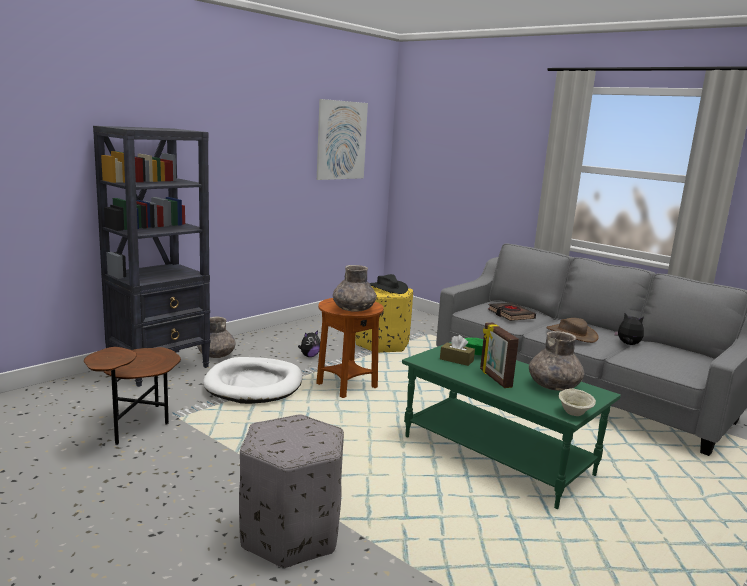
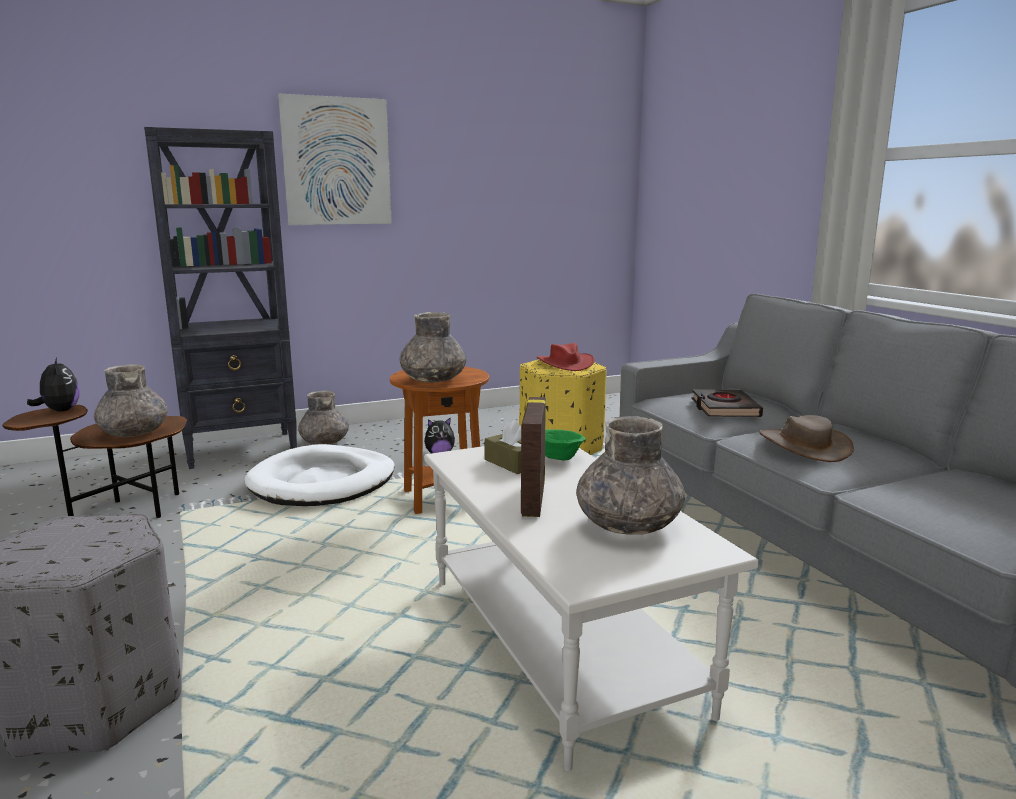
camera: 25 degrees right, 0 degrees up
(151, 363) = (134, 433): none -> grey vase
(341, 140) = (545, 156): picture -> picture (337, 161)
(387, 288) = (565, 364): black hat -> red hat
(498, 455) = (562, 643): green coffee table -> white coffee table
(574, 413) = (597, 581): beige bowl -> none
(628, 344) = (915, 473): plush toy -> plush toy (59, 411)

